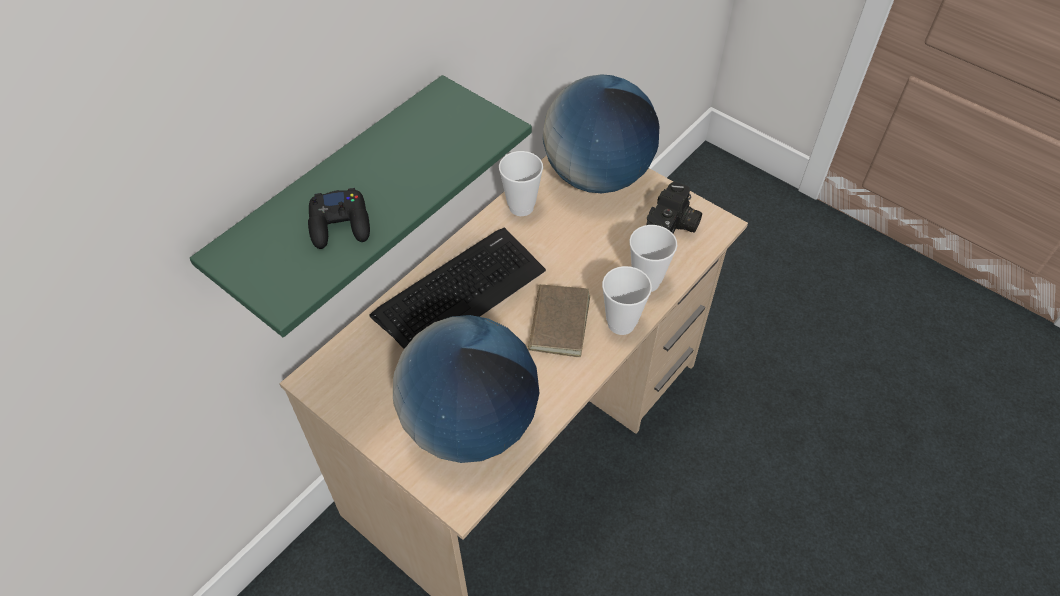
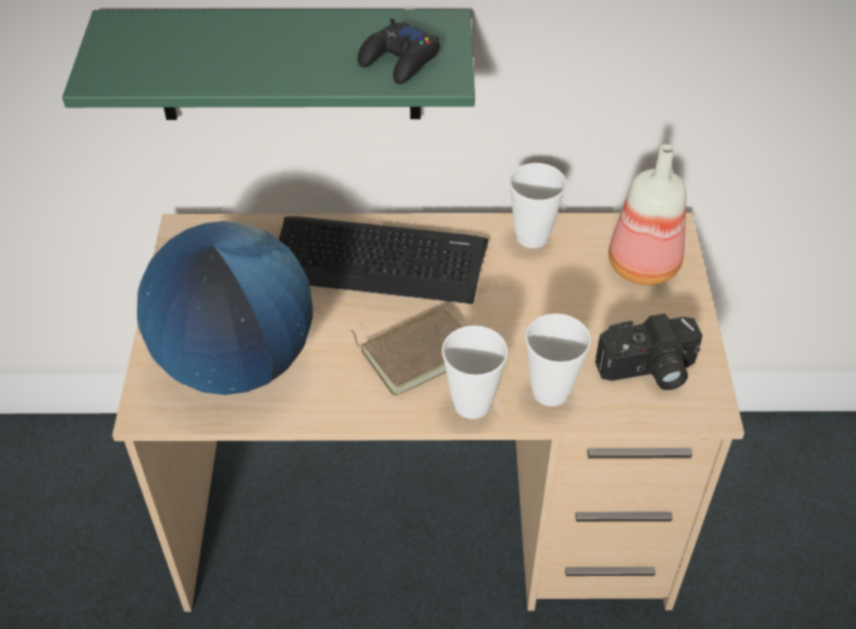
camera: 50 degrees right, 5 degrees down
(340, 224) = (210, 59): black game controller -> black game controller (399, 61)
(597, 176) = (645, 266): globe -> bottle

